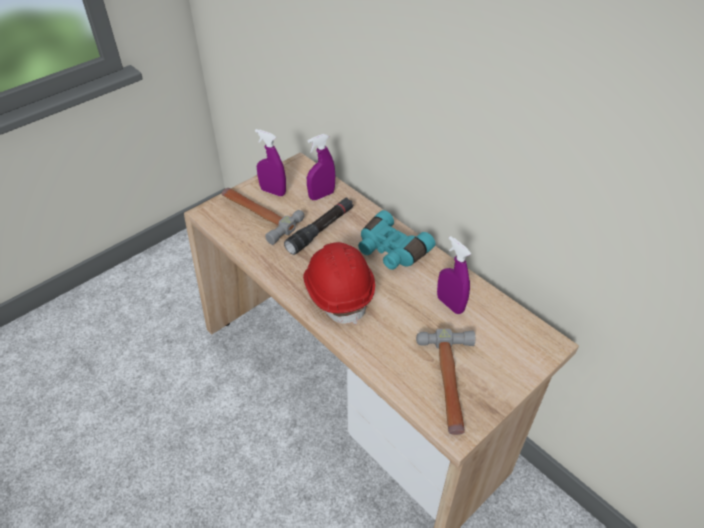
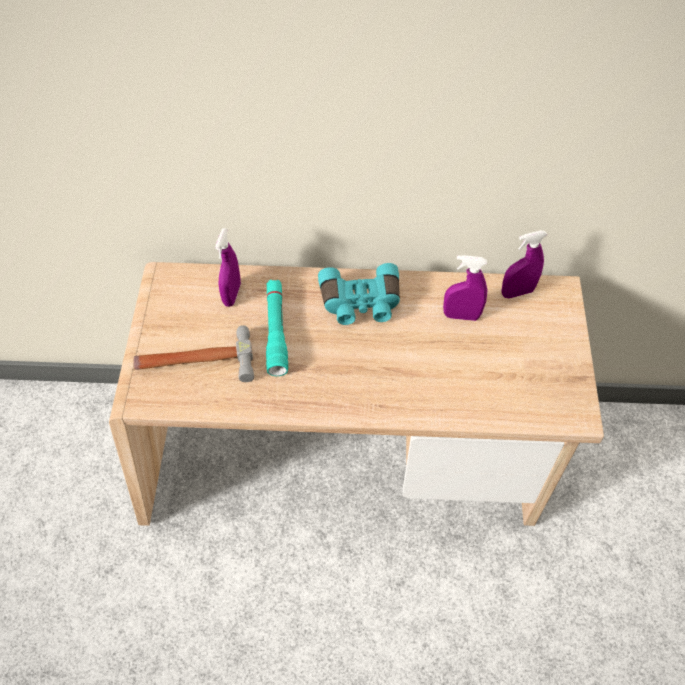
camera: 45 degrees left, 10 degrees up
(273, 191) = (179, 326): purple spray bottle -> purple spray bottle (517, 292)
(320, 230) = (276, 331): black flashlight -> turquoise flashlight
(338, 291) = (364, 377): red hard hat -> none
(449, 384) = (534, 383): hammer -> none

